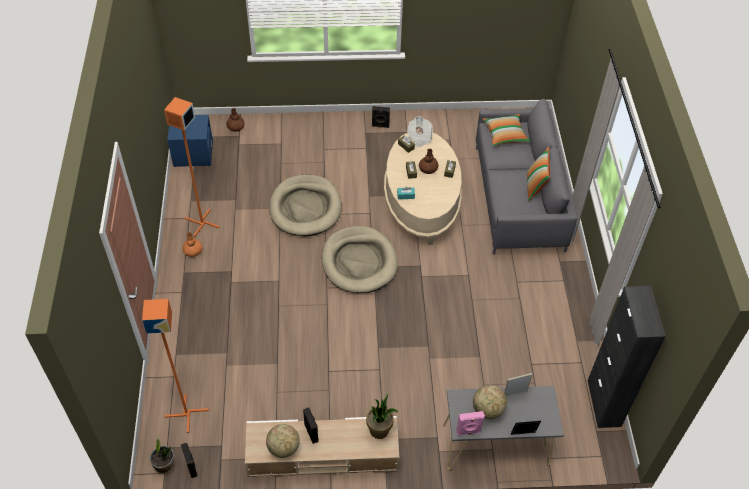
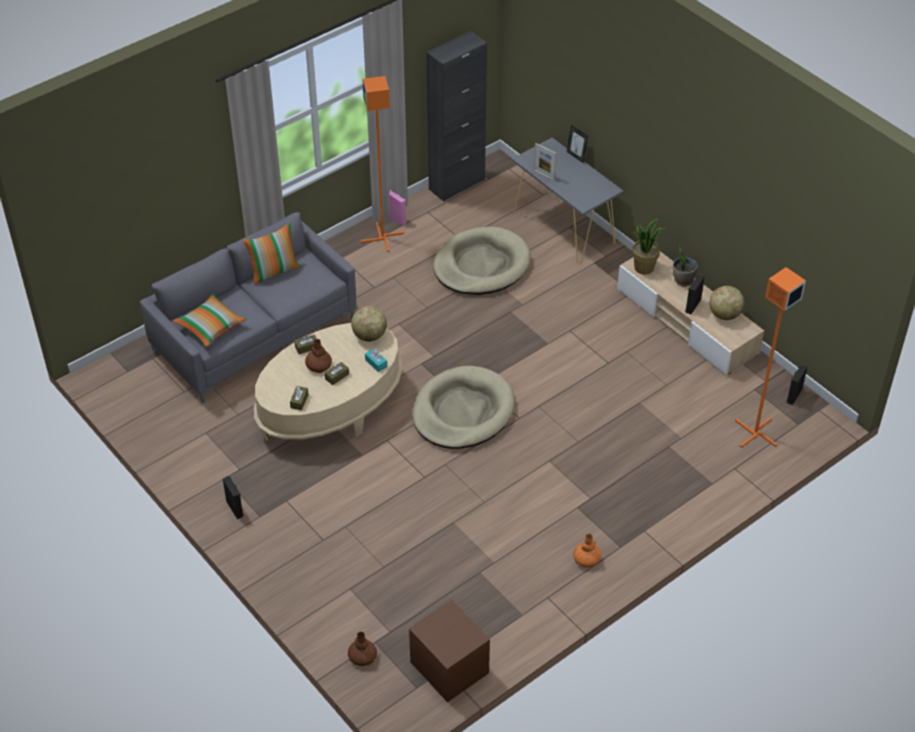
camera: 125 degrees left, 5 degrees down
(164, 465) = (813, 414): potted plant -> potted plant (683, 280)
(193, 154) = (449, 668): blue nightstand -> brown nightstand
(201, 223) = (543, 580): orange floor lamp -> orange floor lamp (383, 238)
(305, 208) = (431, 499): beige dog bed -> beige dog bed (481, 265)
(419, 137) = (274, 397): newspaper -> none
(468, 432) = (606, 185): pink speaker -> pink speaker (397, 219)
(487, 410) = (575, 183): globe -> globe (370, 336)

